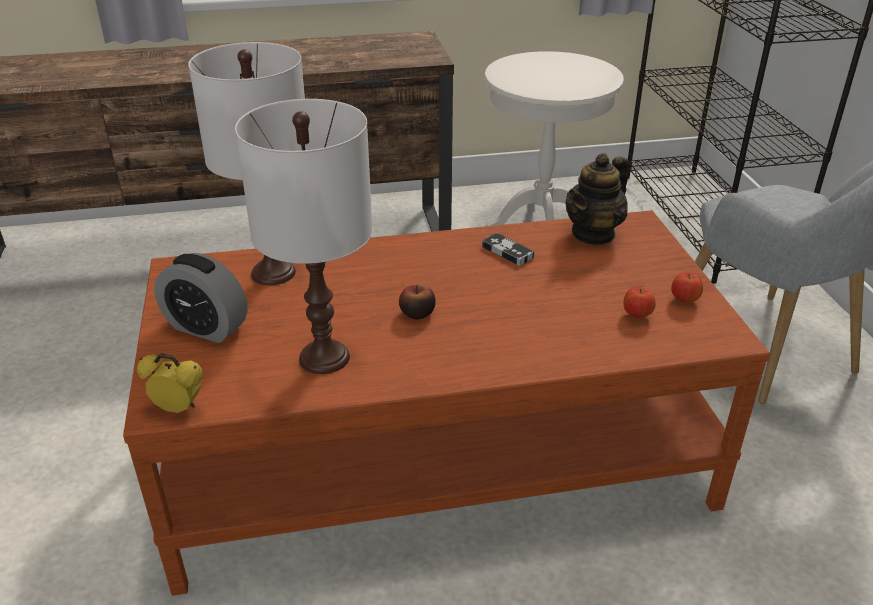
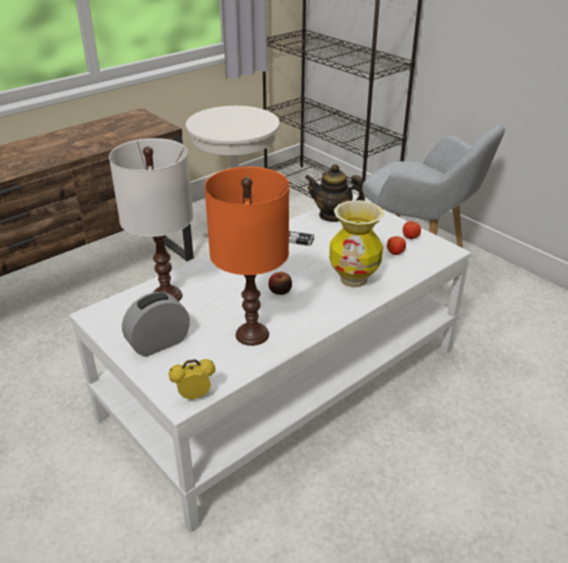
camera: 30 degrees left, 0 degrees up
(206, 327) = (159, 343): alarm clock -> alarm clock turned 150 degrees clockwise
(323, 358) = (251, 335): white table lamp -> orange table lamp
(434, 455) = (283, 383): brown coffee table -> white coffee table
(535, 332) = (354, 279): none -> vase
(594, 234) = (333, 215): teapot -> teapot turned 90 degrees clockwise

